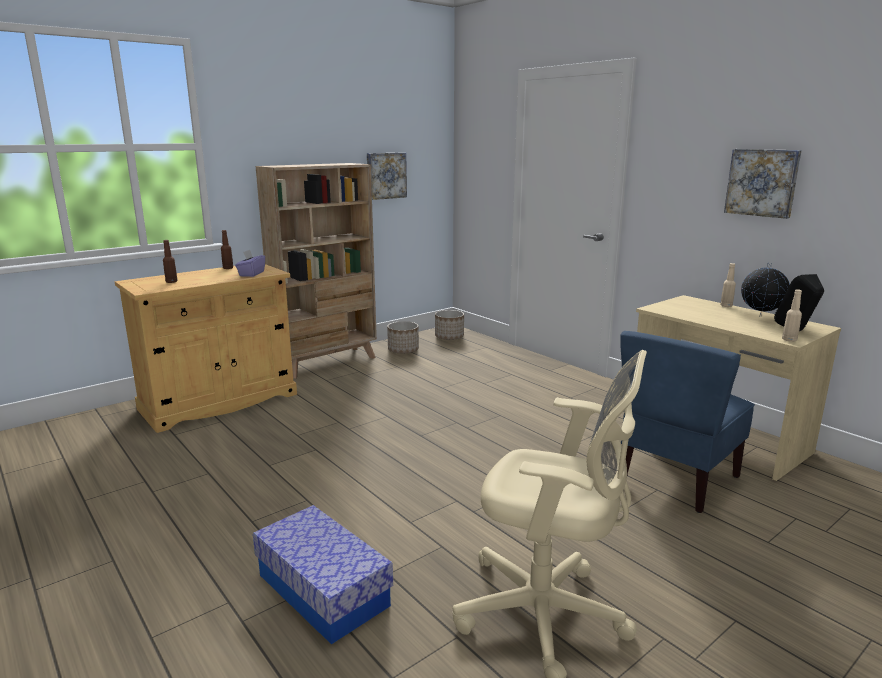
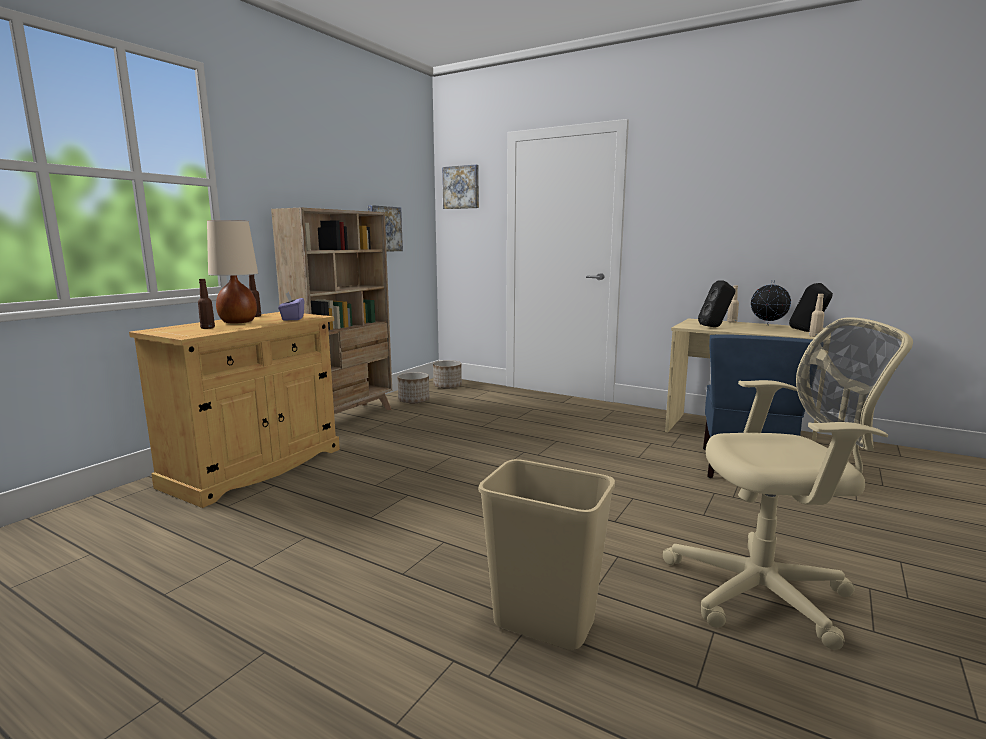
camera: 20 degrees left, 5 degrees down
(203, 276) = (238, 322): none -> beige table lamp
(323, 590) = (545, 622): storage box -> beige trash can
(690, 312) = (715, 327): none -> black speaker
(762, 182) = (753, 217): picture -> picture (461, 187)

